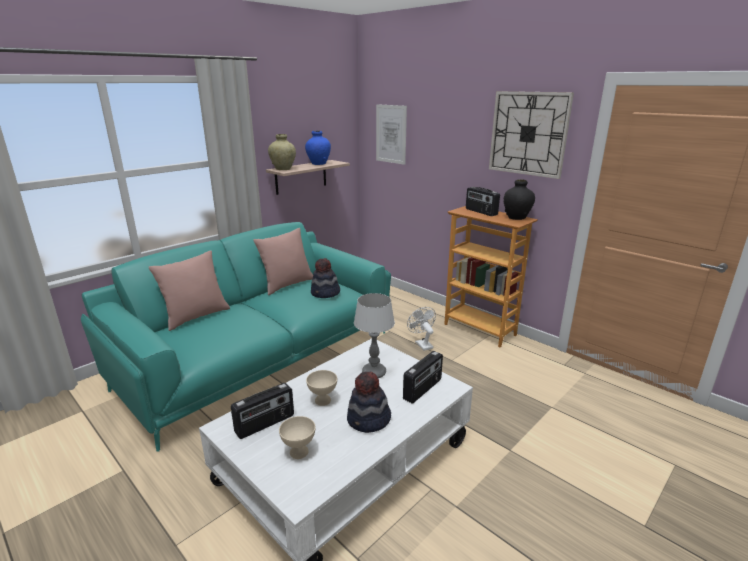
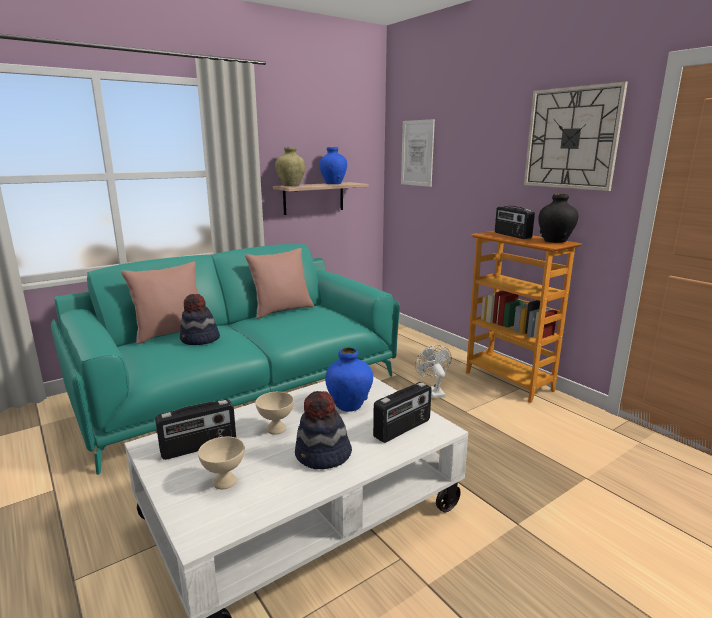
camera: 10 degrees right, 5 degrees down
(325, 293) = (320, 320): hat -> hat (200, 340)
(374, 372) = (349, 405): table lamp -> blue vase

